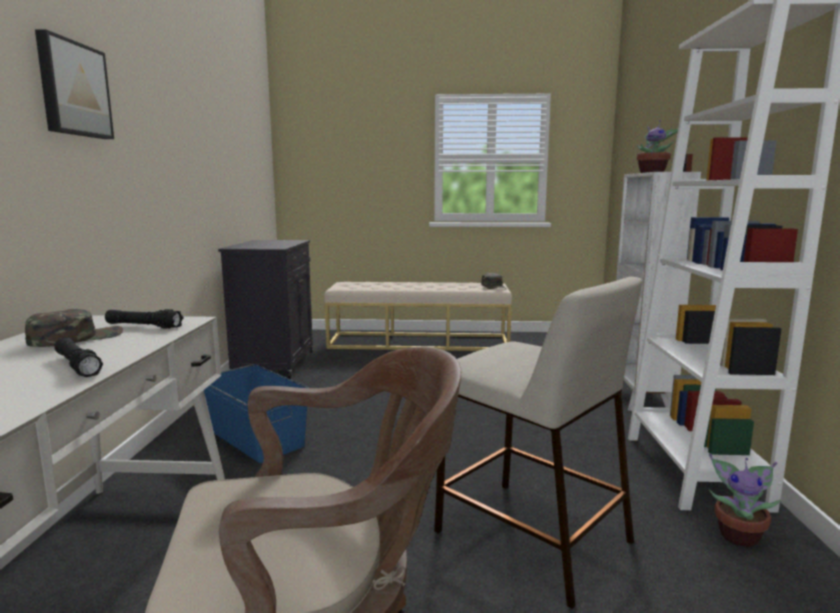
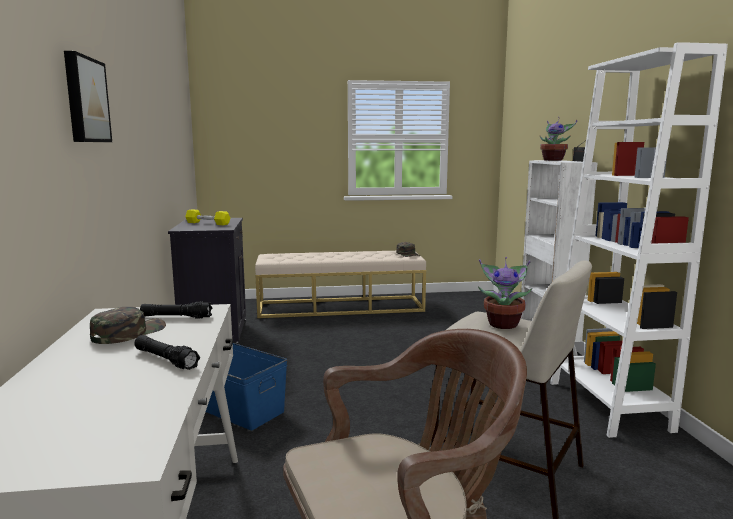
camera: 10 degrees left, 0 degrees up
(267, 243) = (207, 223): none -> yellow dumbbell
(738, 535) = (655, 452): potted plant -> potted plant (503, 324)

